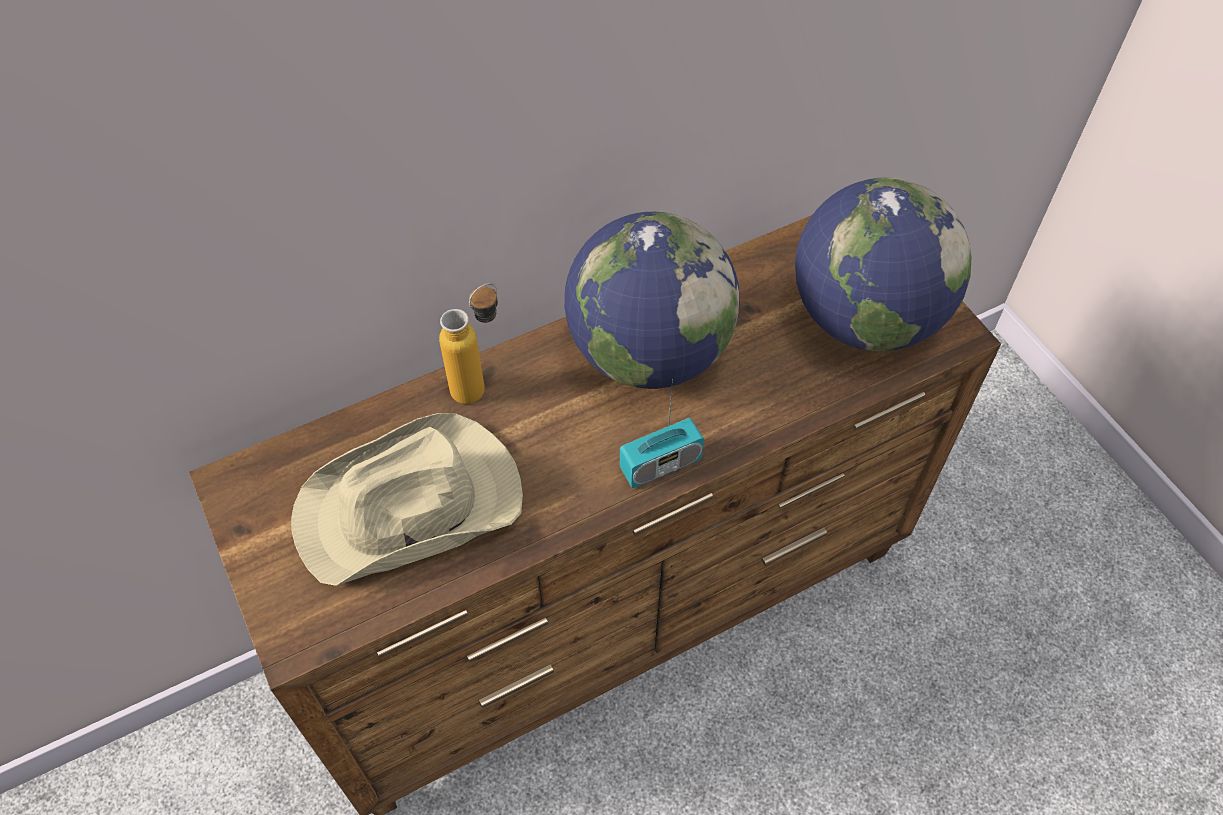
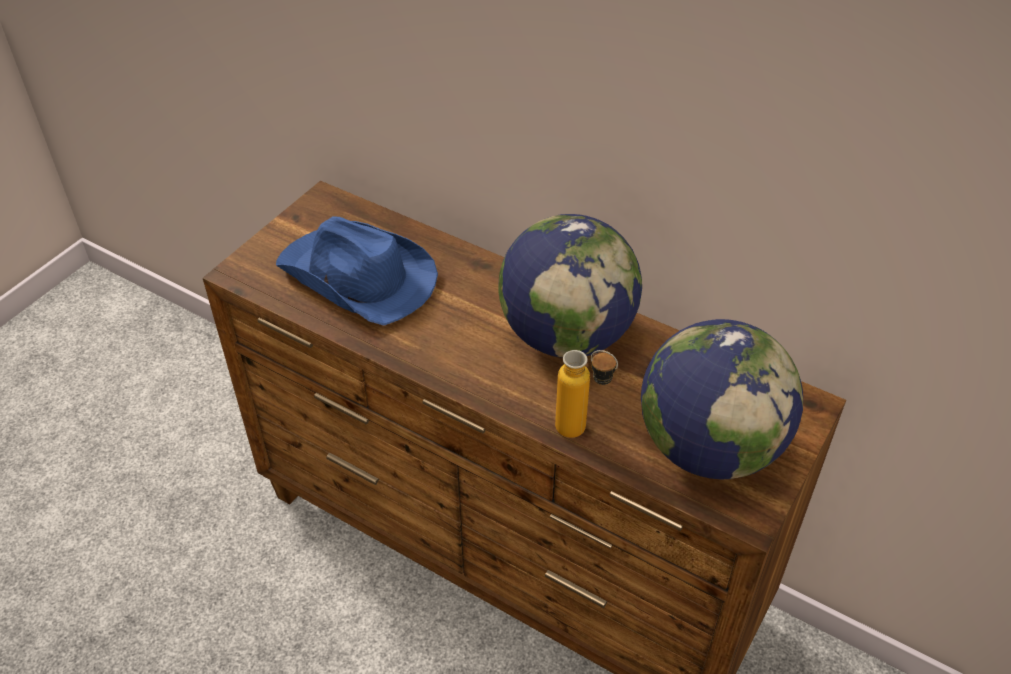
camera: 60 degrees right, 10 degrees down
(411, 507) = (358, 278): beige hat -> blue hat
(480, 384) = (472, 266): bottle -> bottle (582, 431)
(660, 464) = (475, 381): radio -> none

